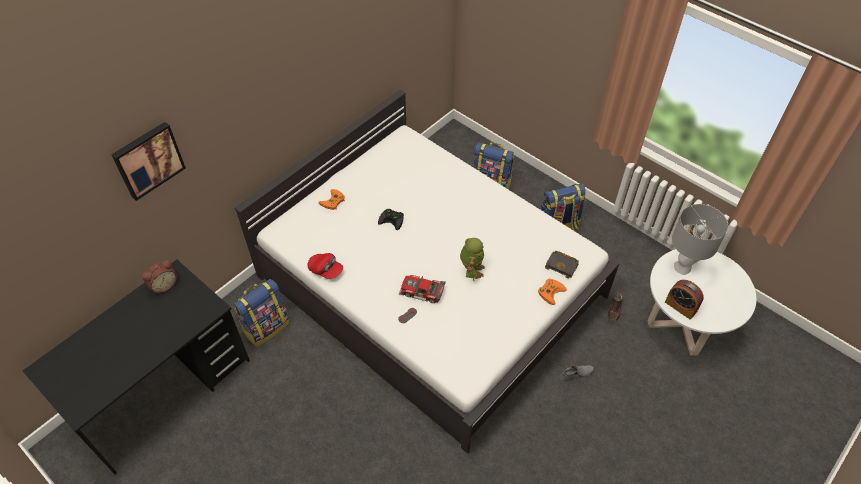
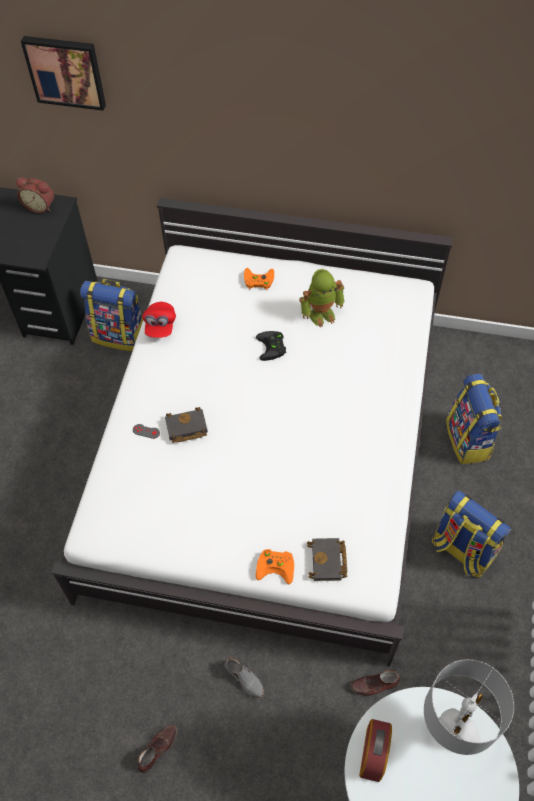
camera: 60 degrees right, 5 degrees up
(421, 292) = (185, 428): toy car -> black book
(471, 270) = (253, 462): toy robot -> toy robot (321, 313)
(596, 444) = (157, 748): none -> brown shoe

